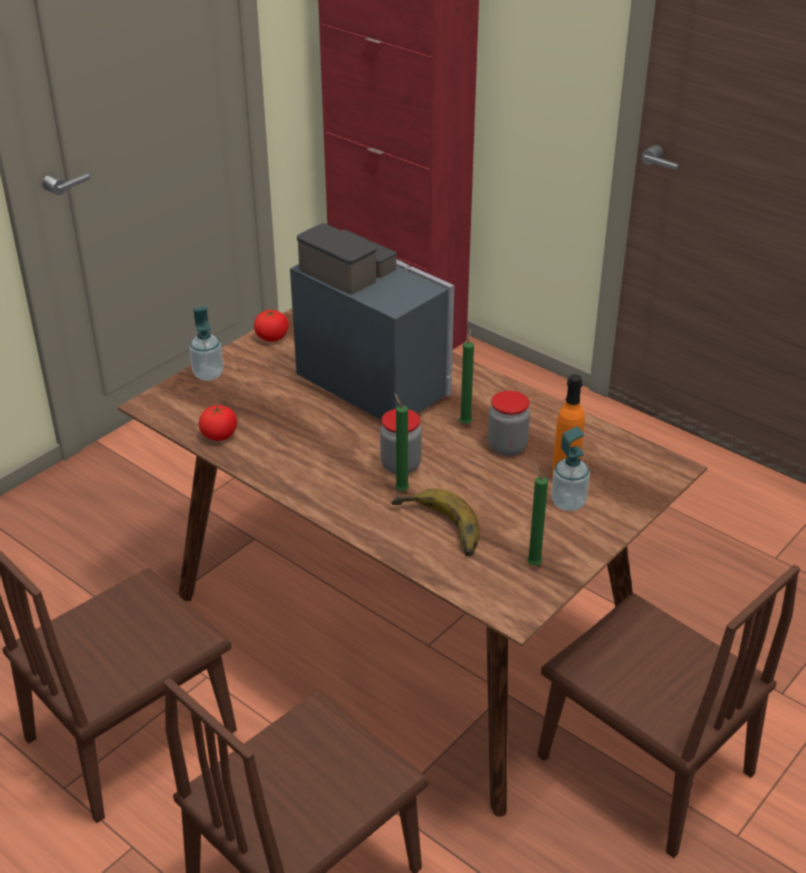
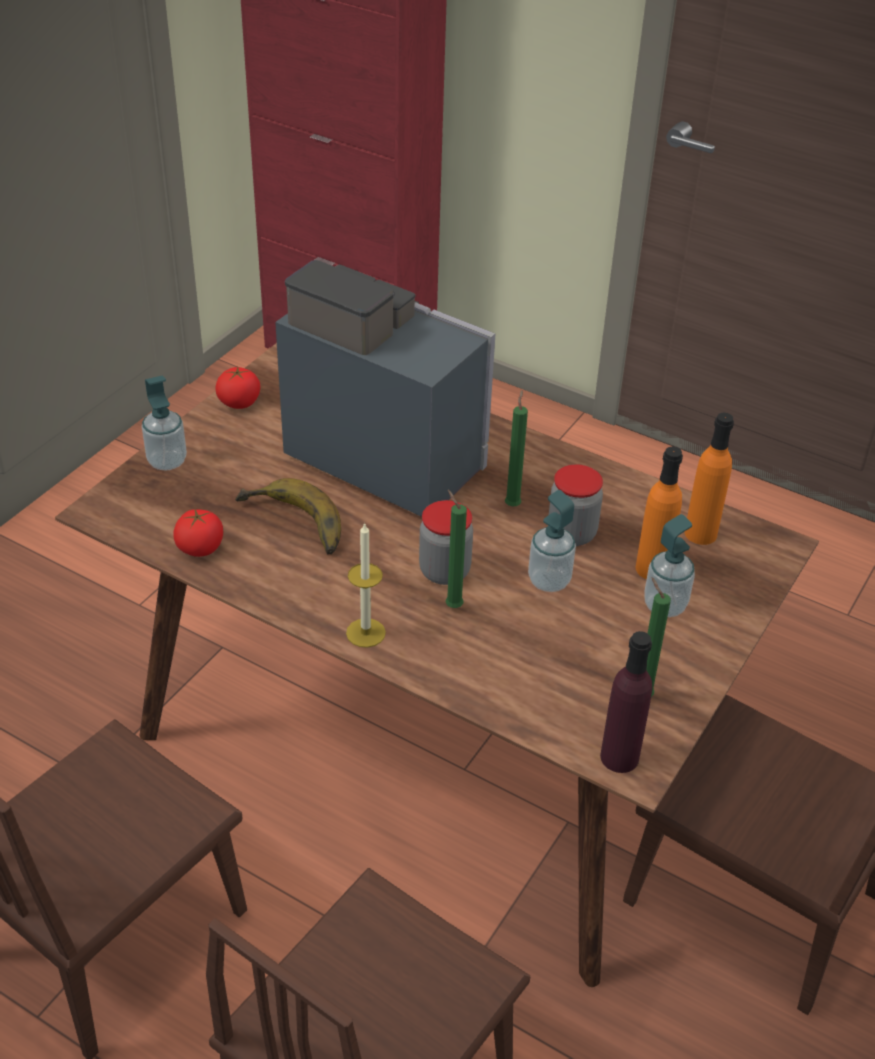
camera: 10 degrees left, 5 degrees up
(329, 503) = (365, 633): none -> candle
(436, 530) = (510, 658): banana -> banana (291, 526)
(481, 478) = (549, 581): none -> soap dispenser
(504, 605) = (619, 757): none -> purple bottle
(611, 454) = (700, 533): none -> orange bottle

